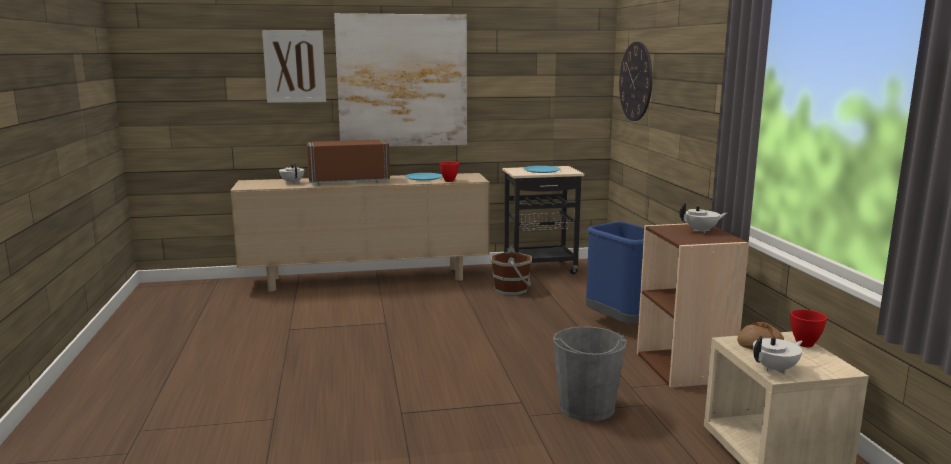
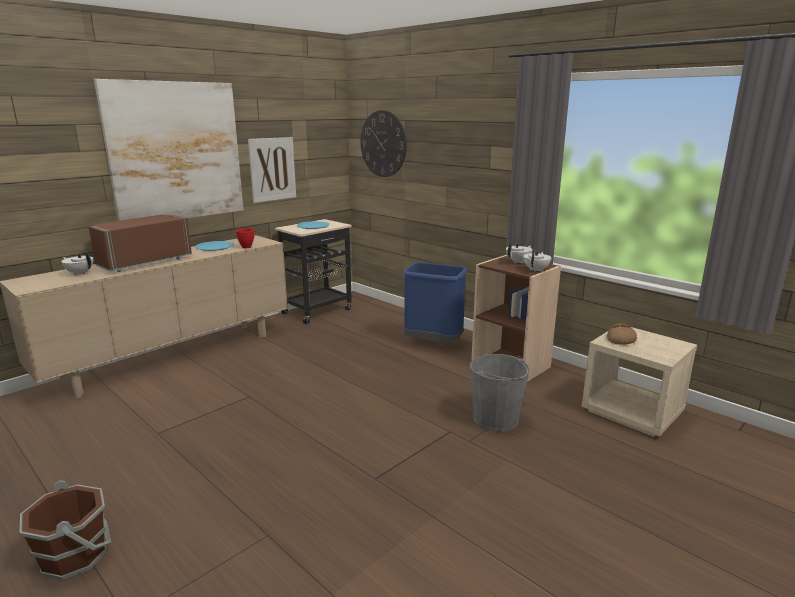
camera: 35 degrees left, 5 degrees up
(294, 66) = (53, 140): picture -> picture (272, 169)
(511, 289) = (318, 334): brown bucket -> brown bucket (75, 555)
(775, 369) = (656, 355): white teapot -> white teapot (536, 270)
(805, 344) = (639, 332): red bowl -> none

